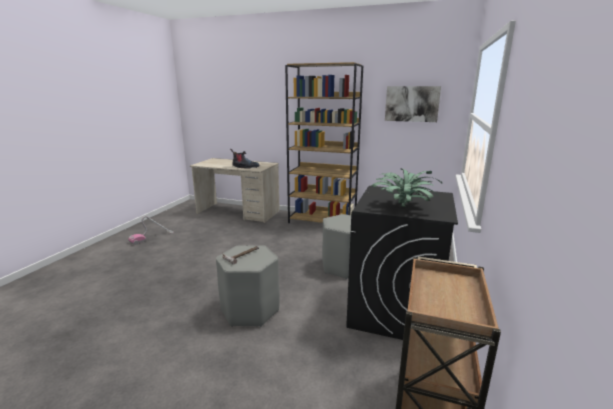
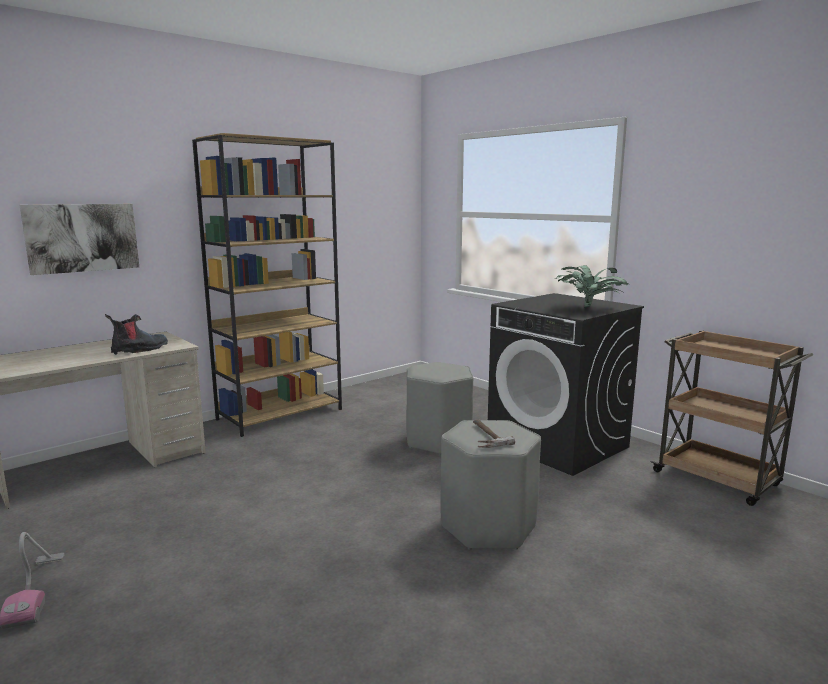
camera: 60 degrees left, 5 degrees down
(412, 104) = (365, 204): picture -> picture (82, 237)

